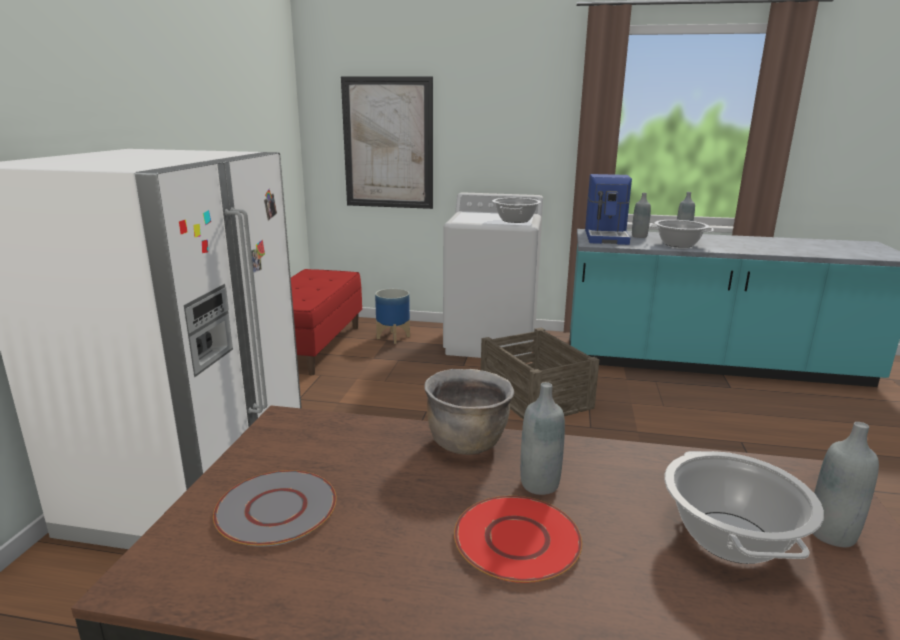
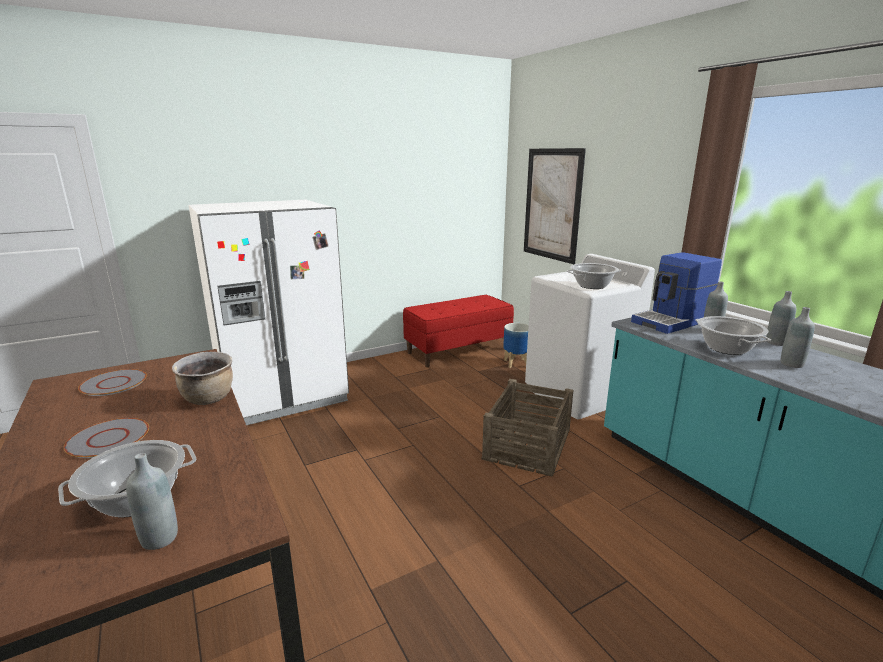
camera: 50 degrees right, 0 degrees up
(518, 539) = (108, 439): red plate -> grey plate
(539, 484) = (172, 429): grey bottle -> grey bottle (791, 364)

